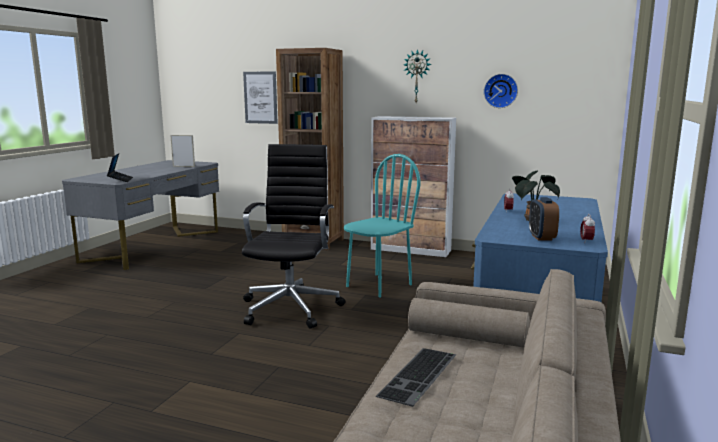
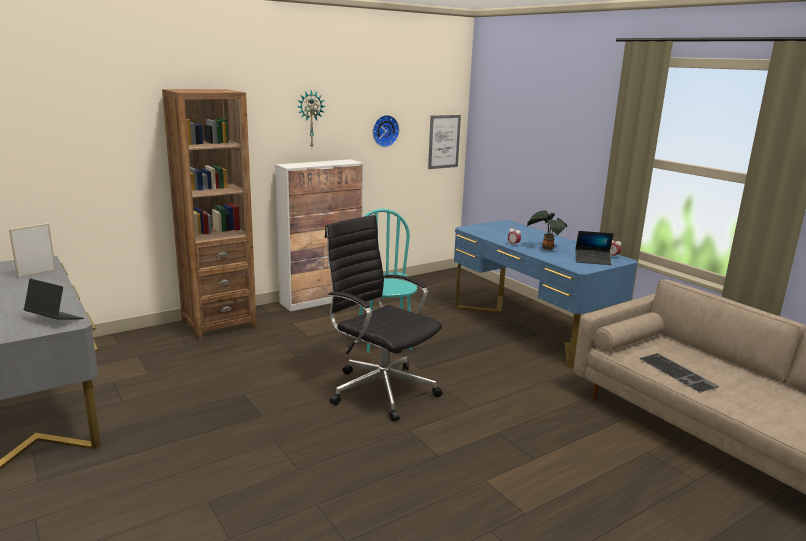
camera: 55 degrees left, 5 degrees up
(260, 97) = (105, 152): picture -> picture (444, 141)
(541, 237) = (592, 260): alarm clock -> laptop

